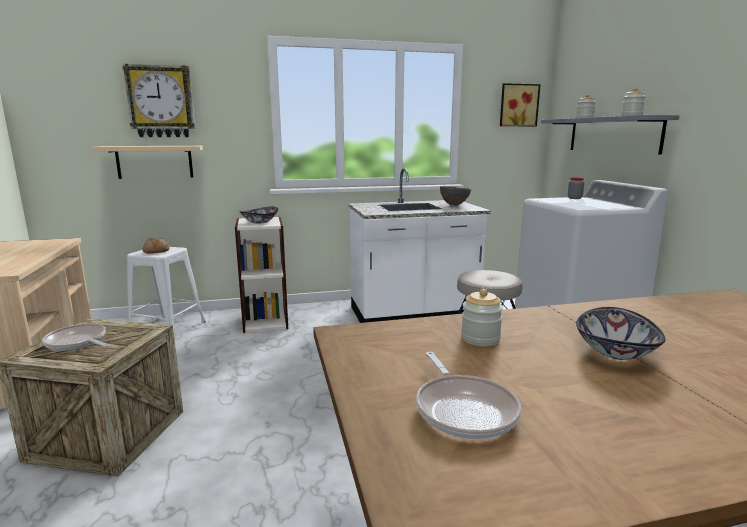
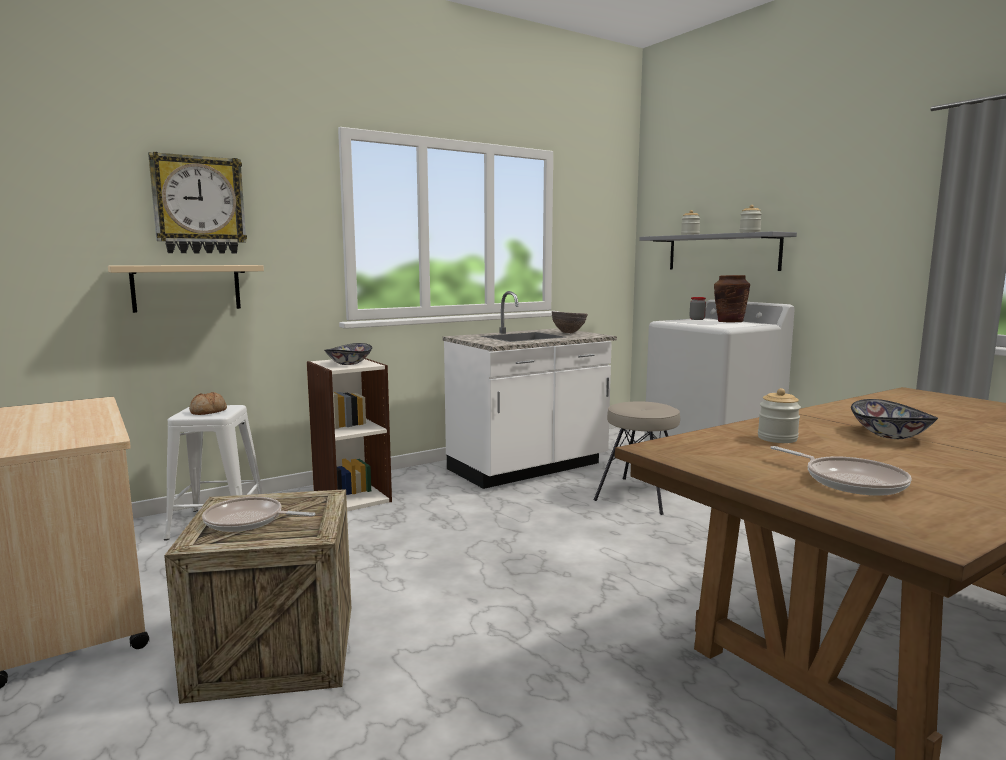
camera: 20 degrees left, 5 degrees down
(518, 105) = (608, 220): picture -> none
(600, 202) = (729, 322): none -> brown vase

